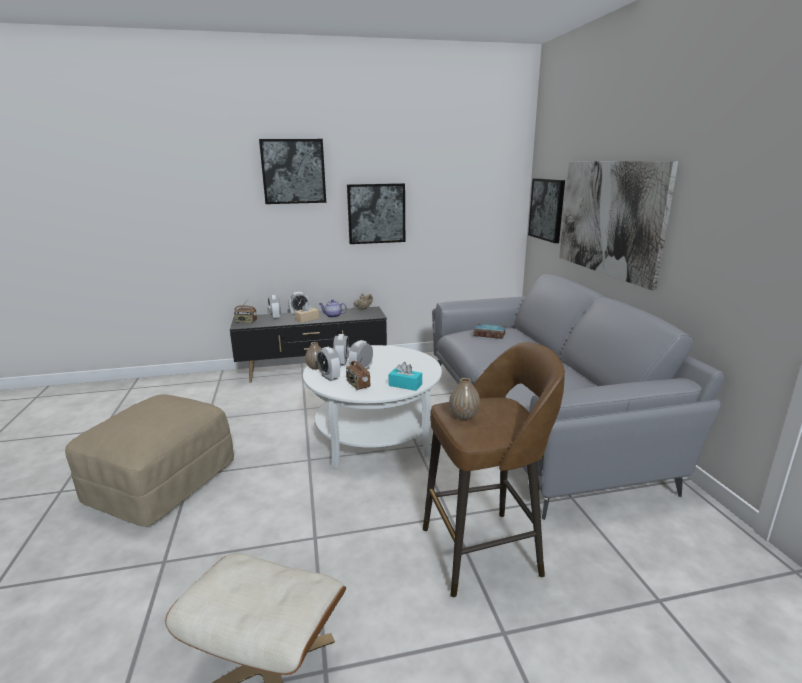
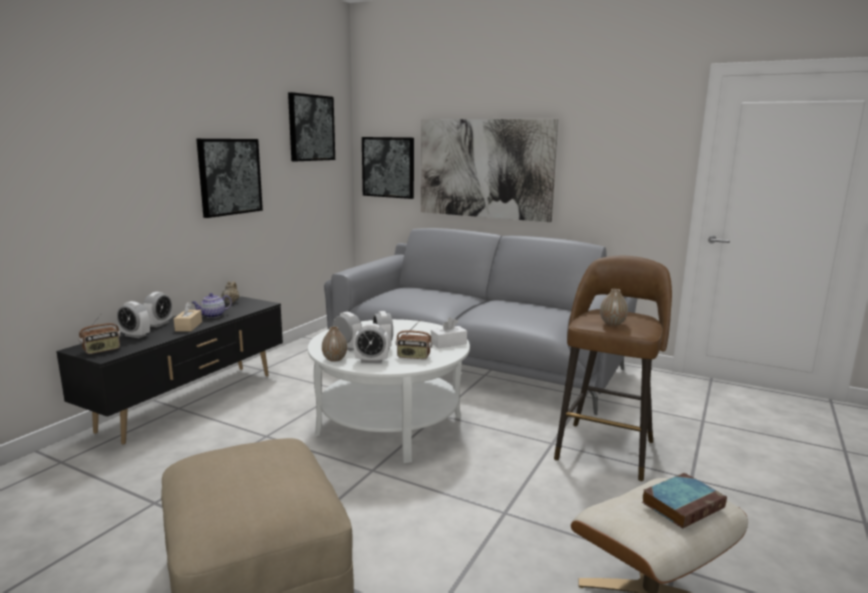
camera: 50 degrees left, 5 degrees down
(293, 171) = (132, 118): picture -> picture (311, 128)
(405, 385) = (448, 343): turquoise tissue box -> white tissue box
(490, 334) = (407, 293): book -> book (683, 504)

